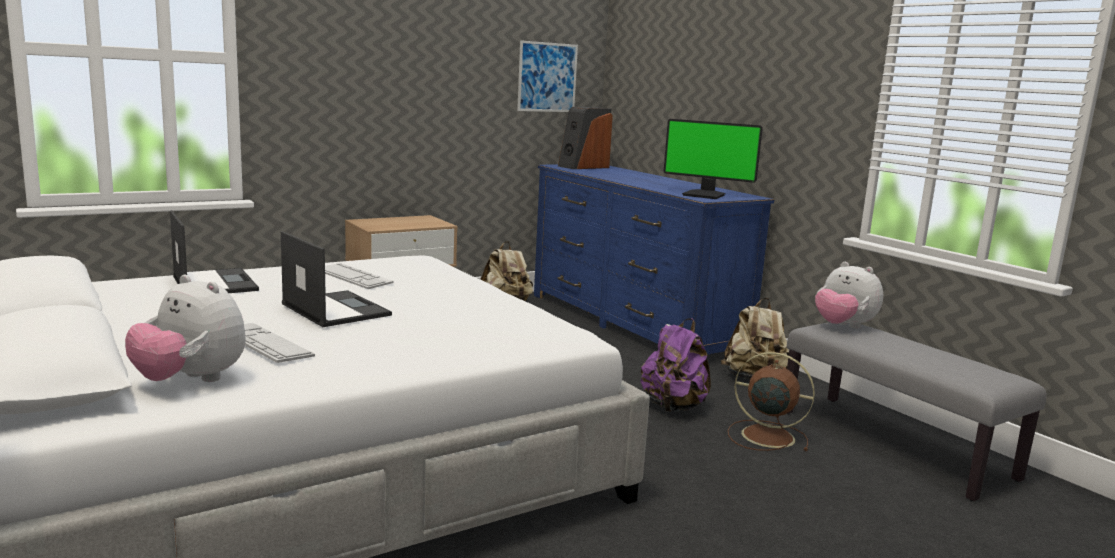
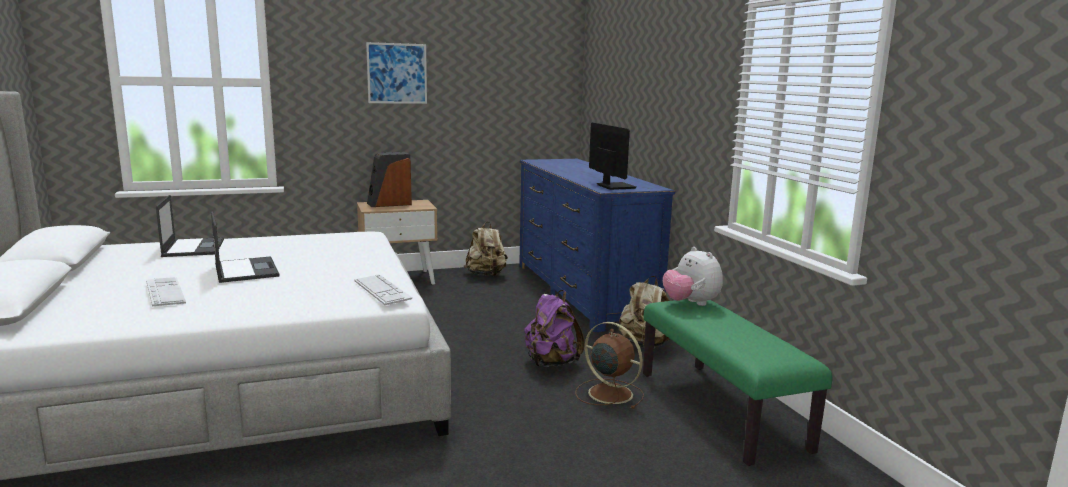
camera: 15 degrees right, 0 degrees up
(190, 381) = (85, 315): plush toy -> none
(353, 277) = (296, 246): keyboard -> keyboard (382, 290)
(547, 77) = (528, 88): picture -> picture (397, 73)
(583, 167) = (555, 161): speaker -> speaker (389, 204)
(705, 195) = (614, 186): monitor -> monitor turned 150 degrees counterclockwise
(895, 444) = (722, 410): grey bench -> green bench

